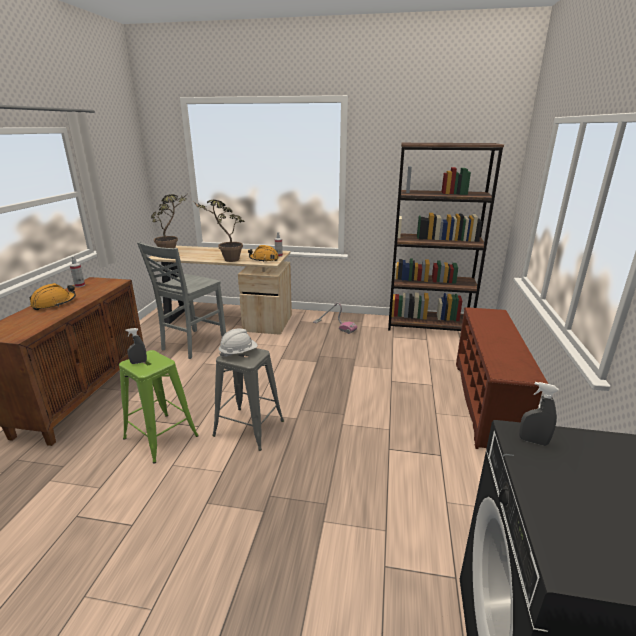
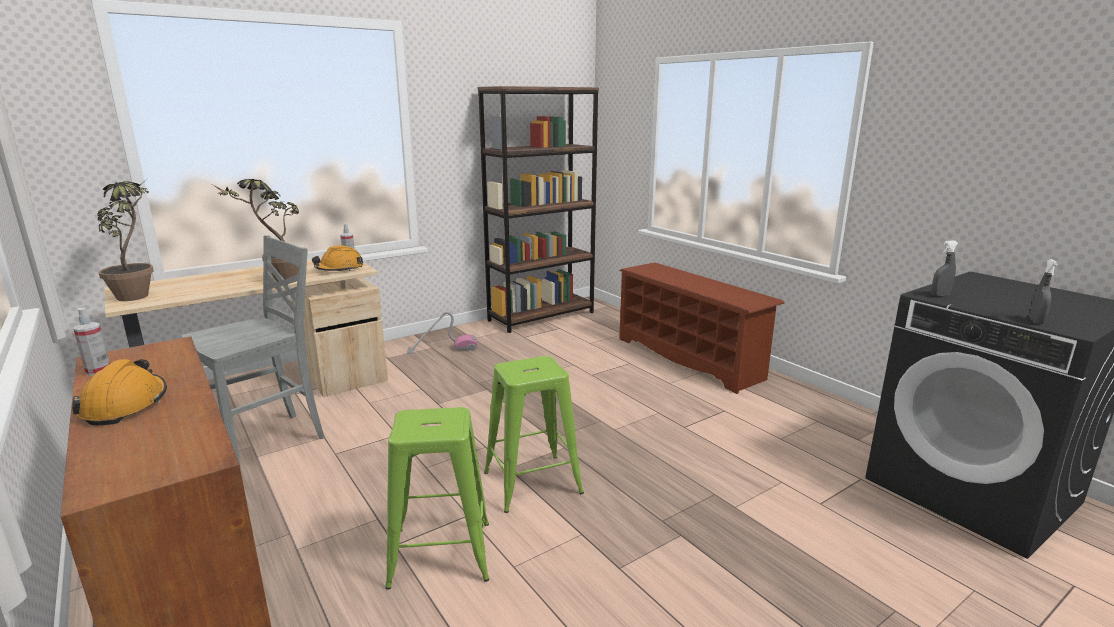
camera: 45 degrees left, 5 degrees down
(138, 362) = (420, 428): grey spray bottle -> grey spray bottle (1036, 321)
(192, 344) = (268, 441): grey chair -> grey chair turned 120 degrees counterclockwise
(238, 353) = (522, 369): white hard hat -> none
(248, 428) = (531, 483): grey stool -> green stool

